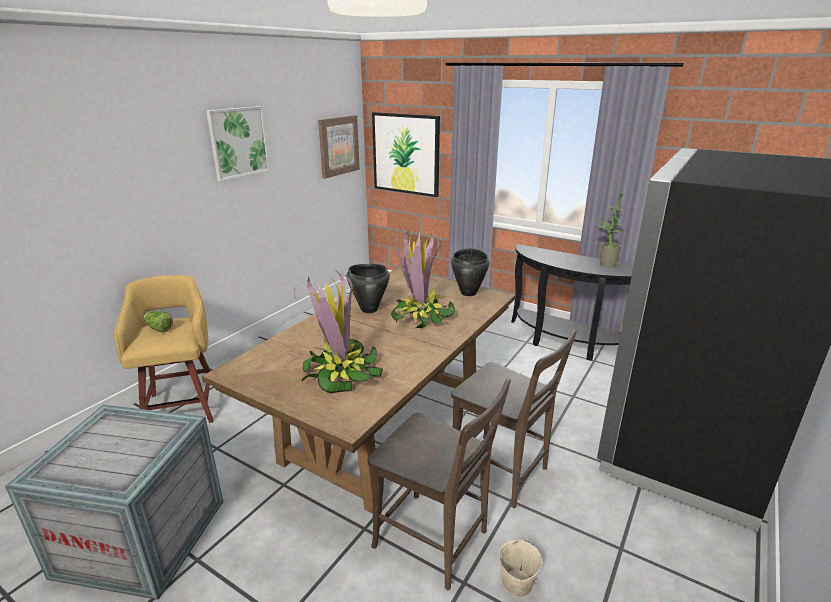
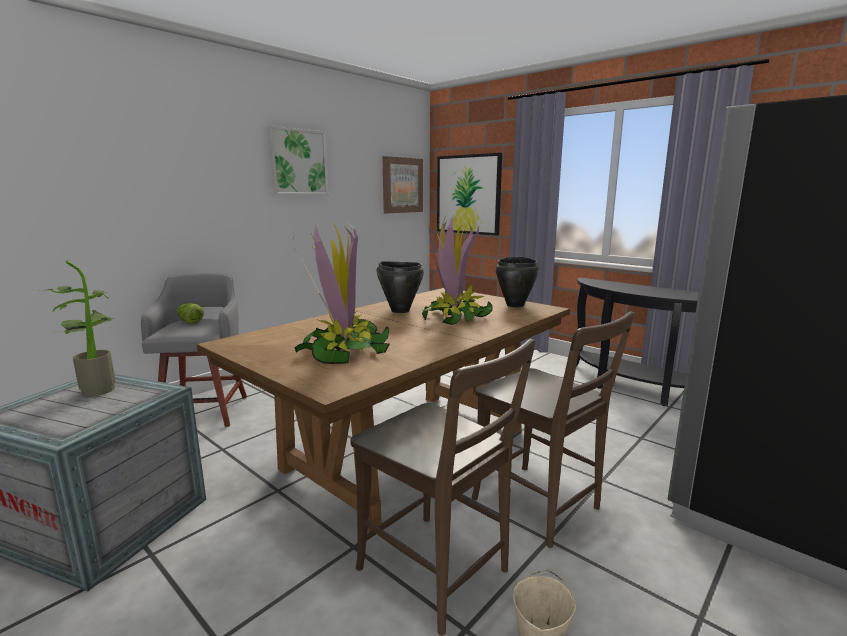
camera: 10 degrees right, 10 degrees down
(182, 406) = (205, 410): yellow stool -> grey stool
(604, 264) = (681, 292): potted plant -> potted plant (96, 389)

